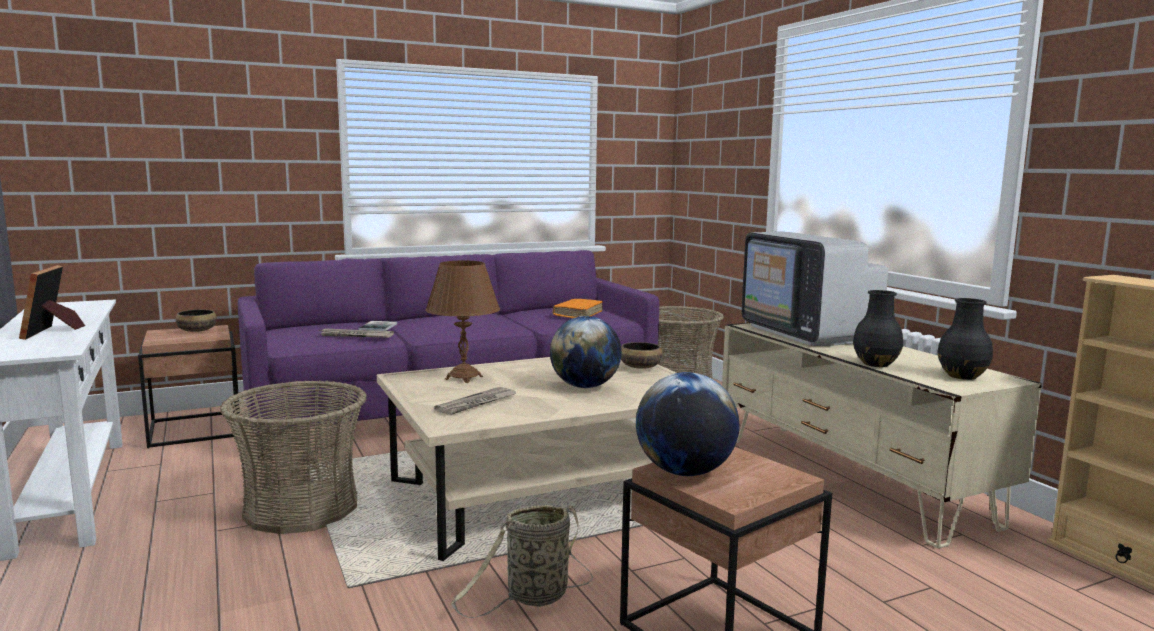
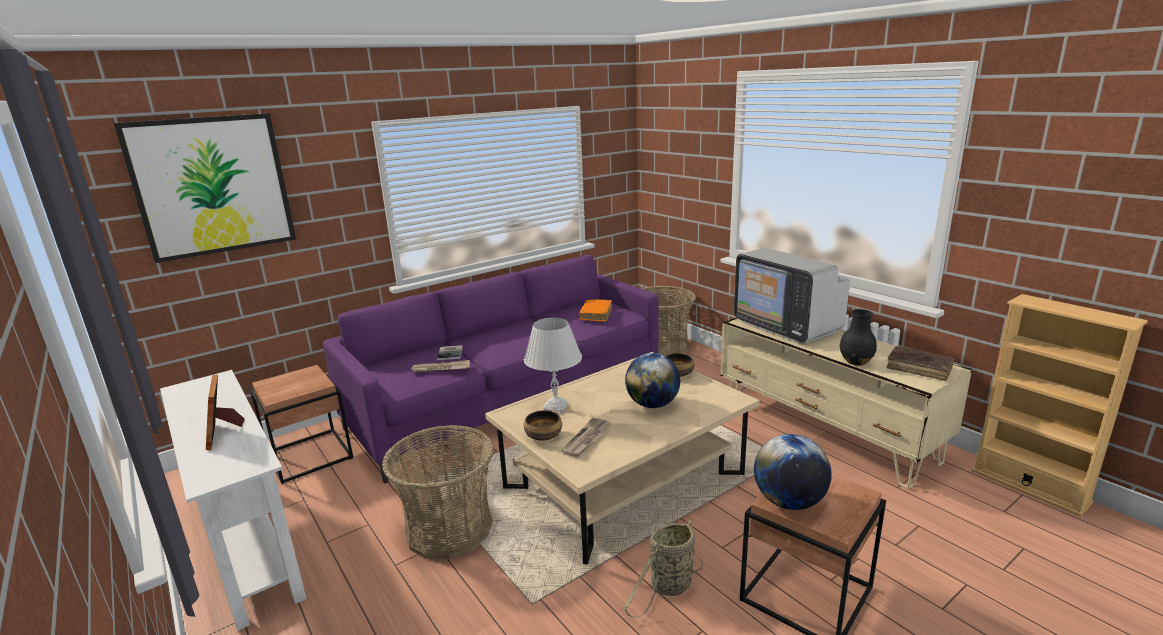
camera: 10 degrees left, 10 degrees up
(144, 103) = (212, 186): none -> picture
(197, 330) = (297, 377): bowl -> bowl (543, 435)
(464, 378) = (556, 407): brown table lamp -> white table lamp
(961, 376) = (919, 368): black vase -> brown book

